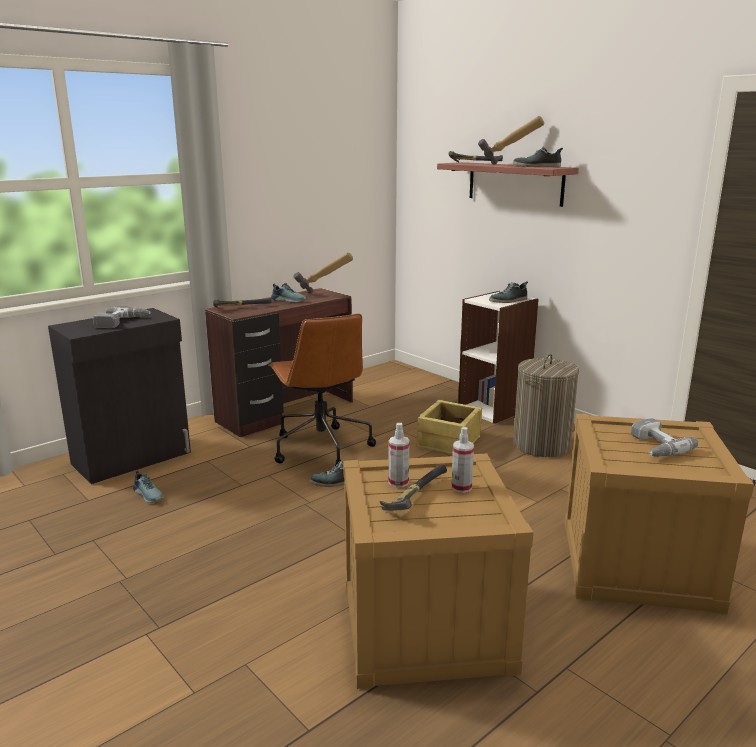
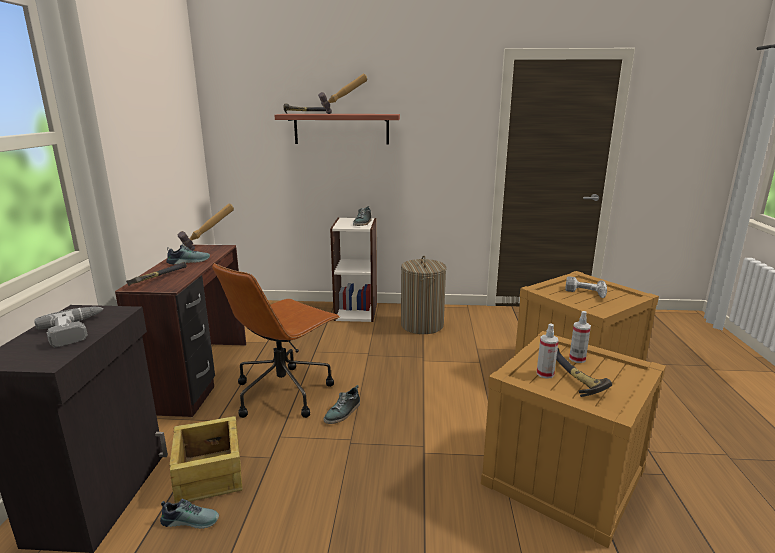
camera: 45 degrees left, 0 degrees up
(321, 448) = (284, 392): brown office chair -> brown office chair turned 105 degrees clockwise
(448, 441) = (365, 346): crate -> crate (208, 474)
(536, 166) = (373, 114): shoe -> none

